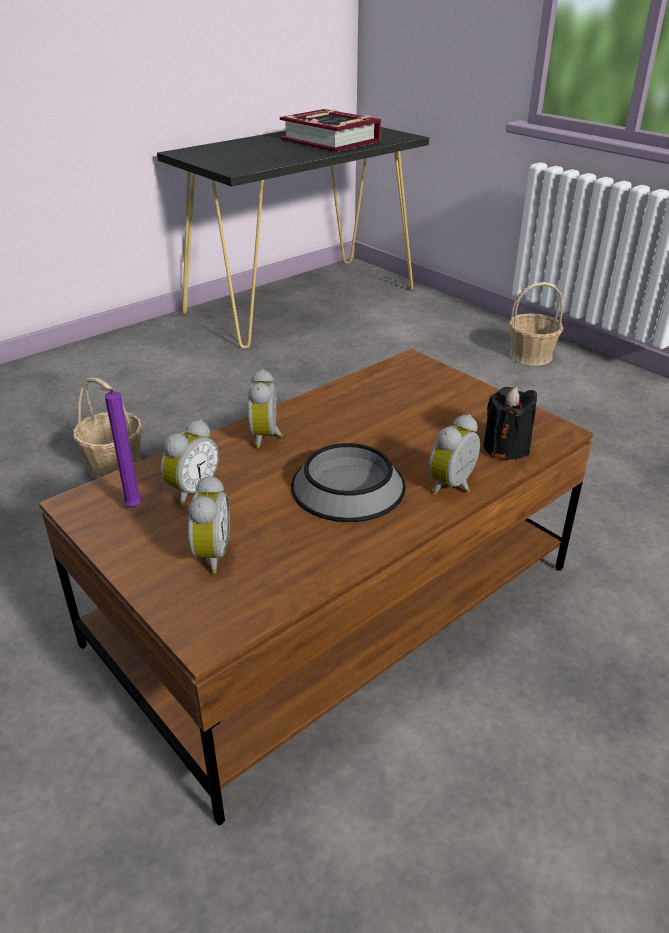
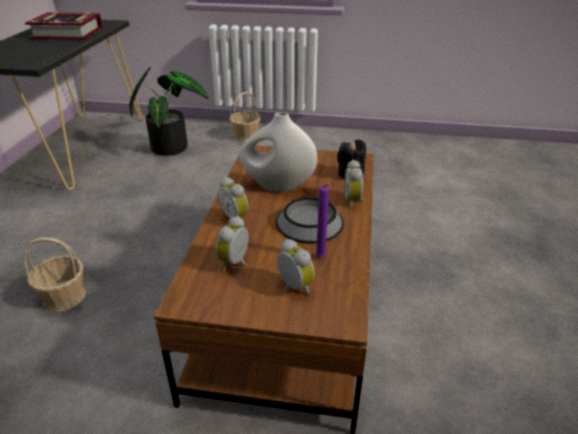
camera: 40 degrees left, 0 degrees up
(131, 508) = (217, 289): purple candle -> purple candle (321, 258)
(191, 490) = (236, 263): alarm clock -> alarm clock turned 150 degrees counterclockwise
(375, 420) = (277, 186): none -> white vase
(414, 336) = (173, 146): none -> potted plant

